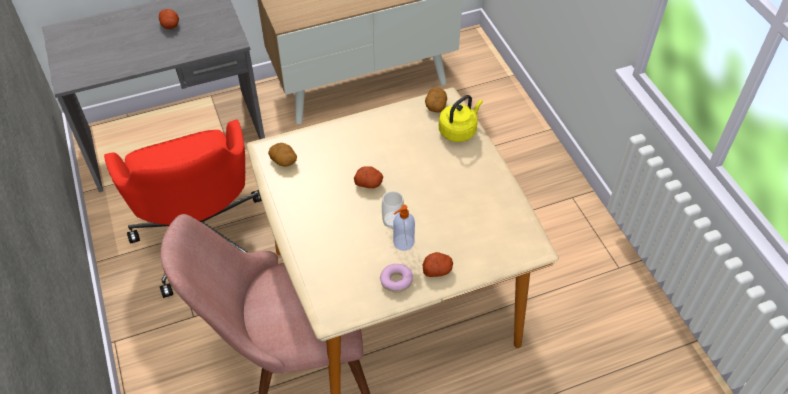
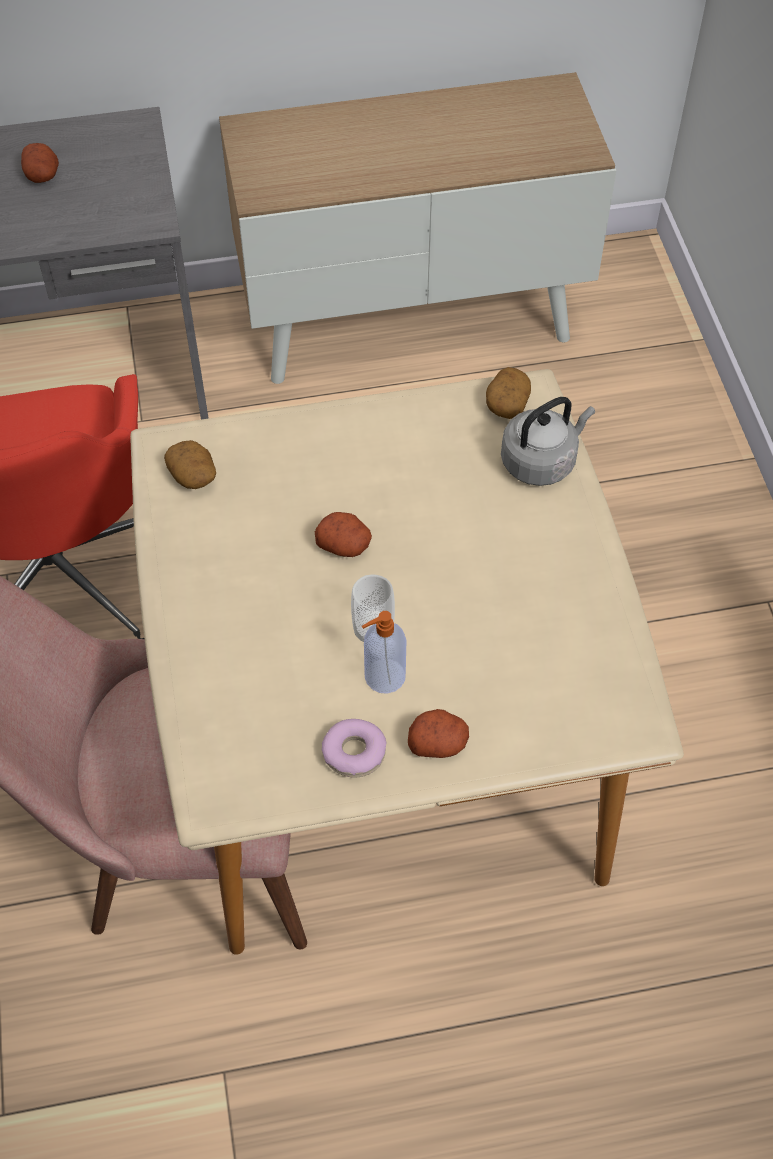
camera: 10 degrees right, 5 degrees up
(459, 130) = (541, 461): yellow kettle -> grey kettle

